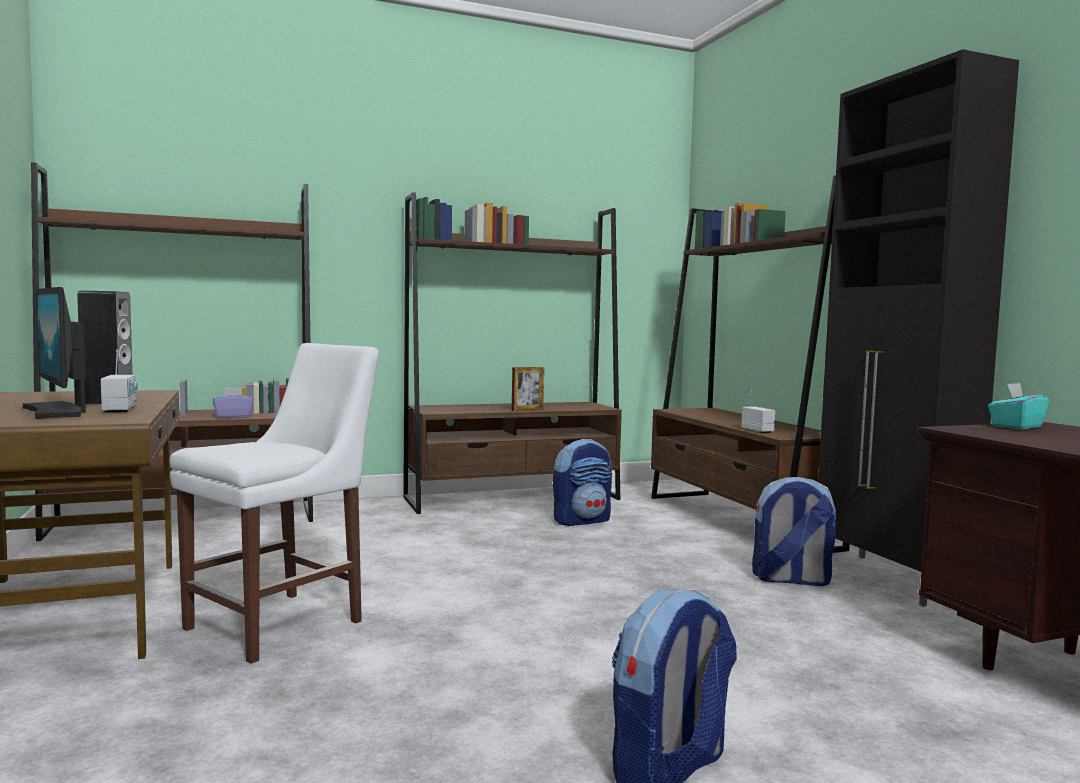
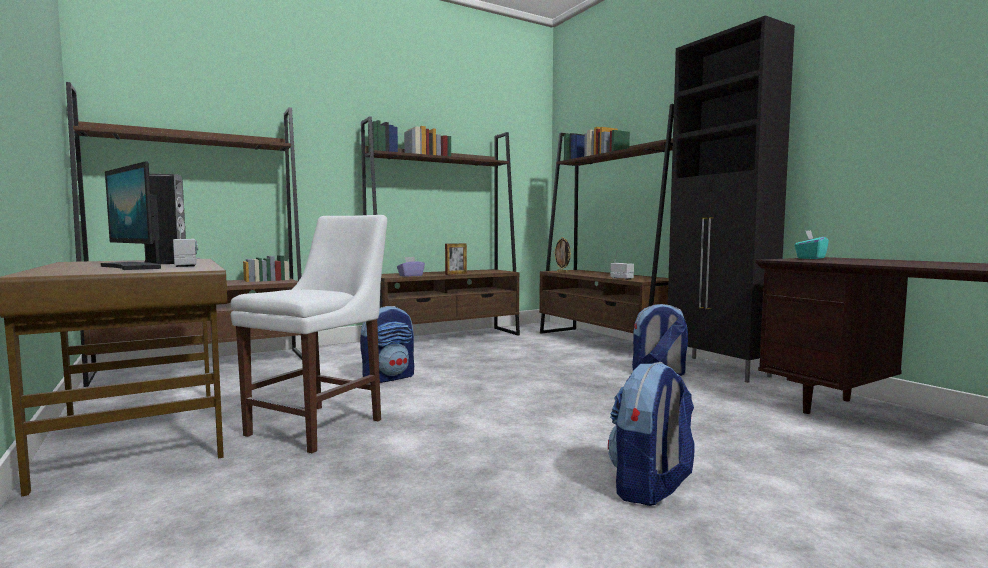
camera: 10 degrees left, 0 degrees up
(233, 416) = (241, 283): purple tissue box -> purple tissue box (410, 276)
(582, 520) = (501, 348): backpack -> backpack (389, 377)
(683, 413) = (562, 272): none -> picture frame

